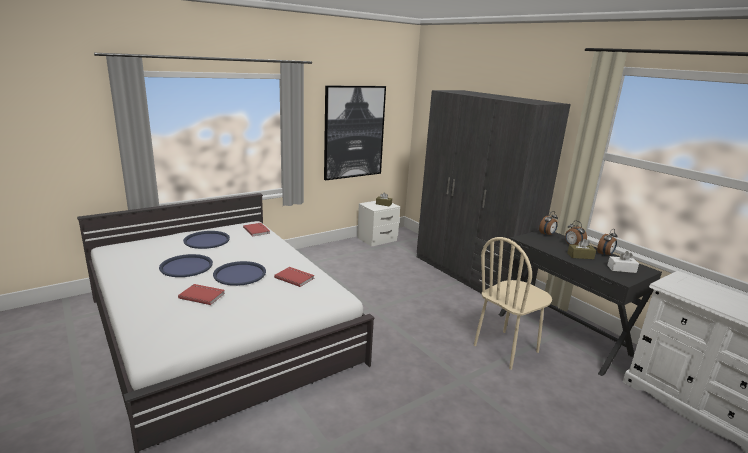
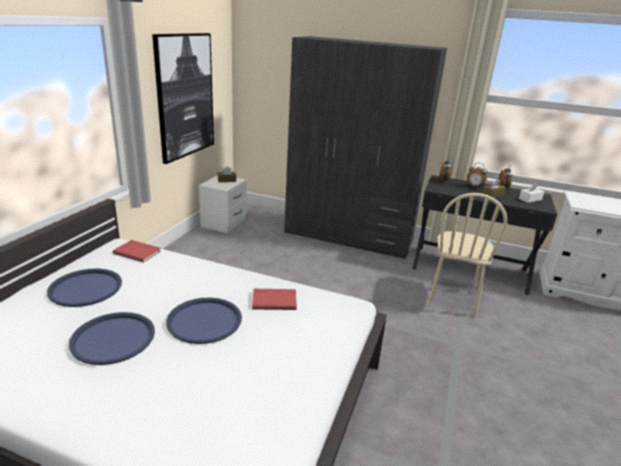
camera: 35 degrees left, 5 degrees up
(202, 295) = (202, 372): red book -> none

